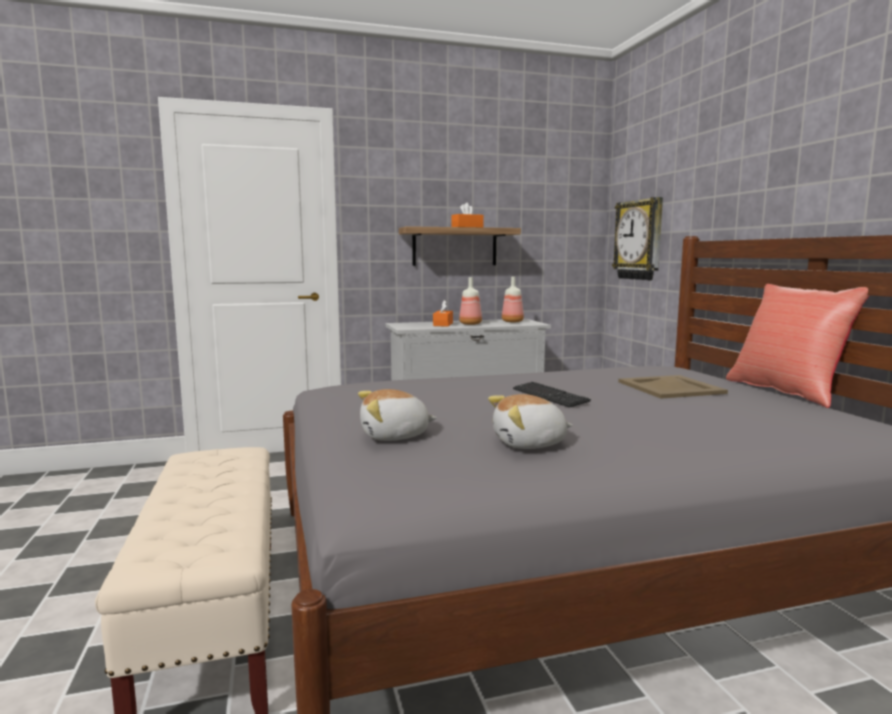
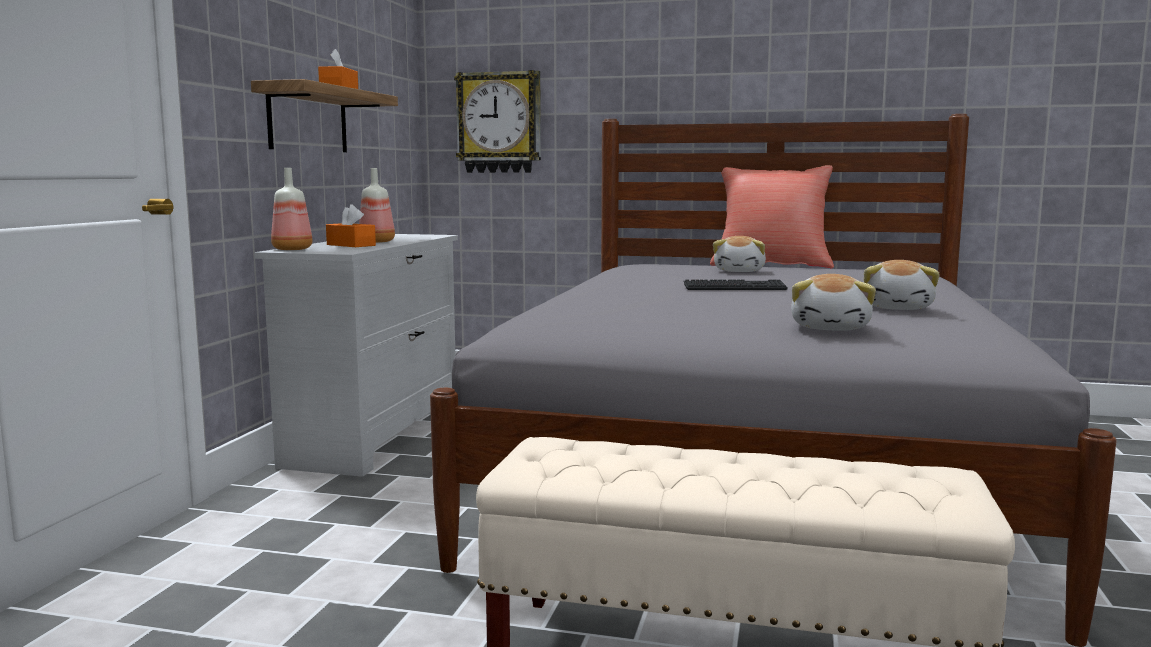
camera: 60 degrees left, 0 degrees up
(512, 321) = (398, 236): bottle -> bottle (291, 249)
(671, 387) = (740, 271): beige tray -> plush toy

